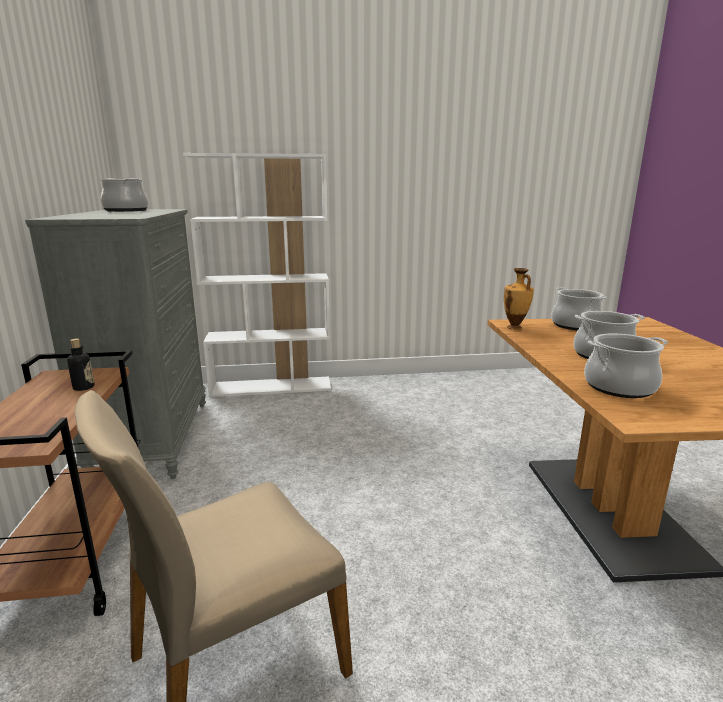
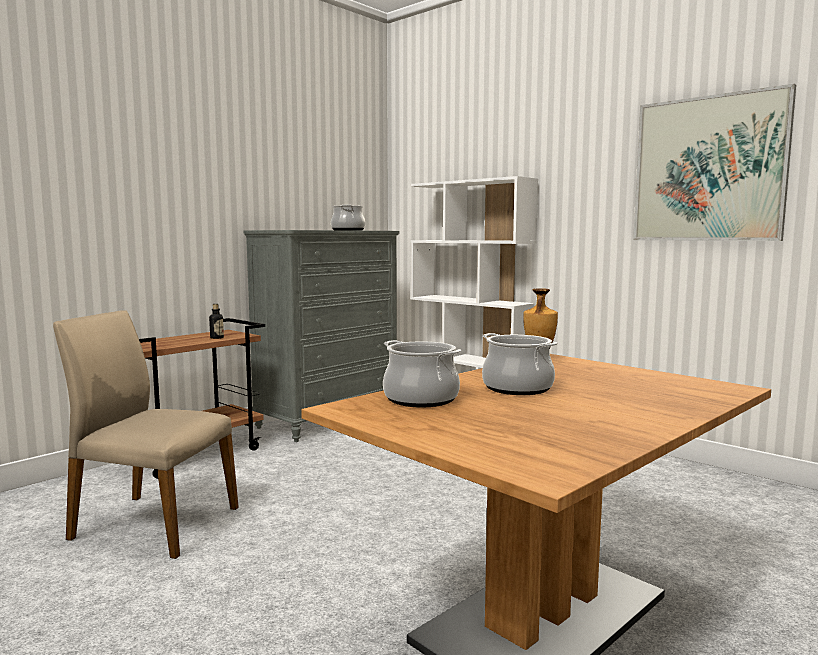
camera: 50 degrees right, 10 degrees down
(467, 159) = (708, 169): none -> picture
(575, 325) = (615, 372): cooking pot -> none

